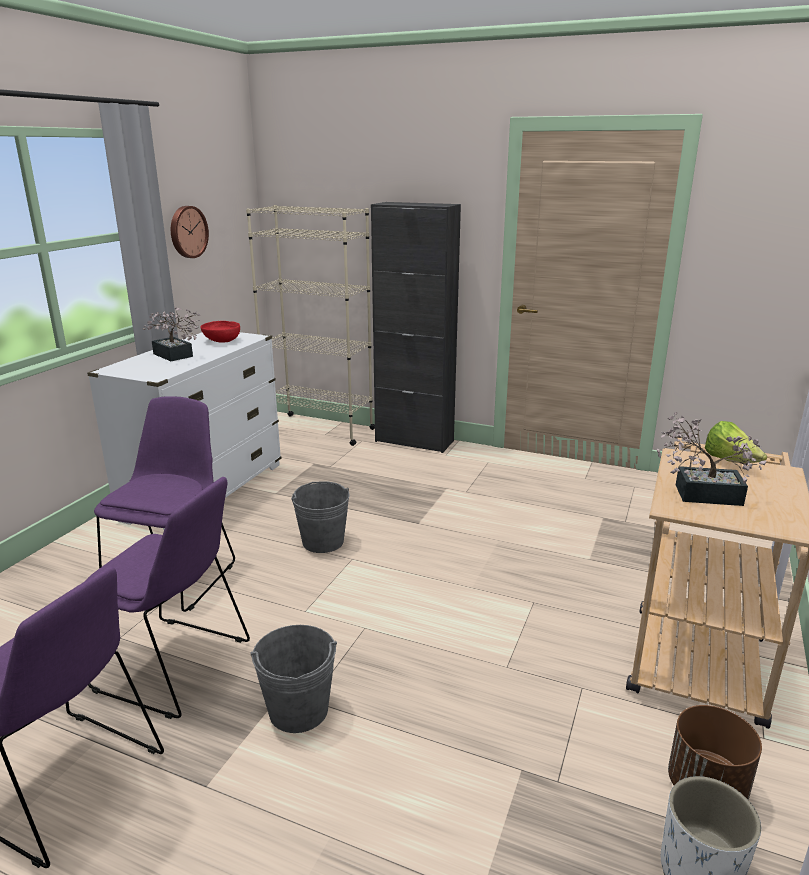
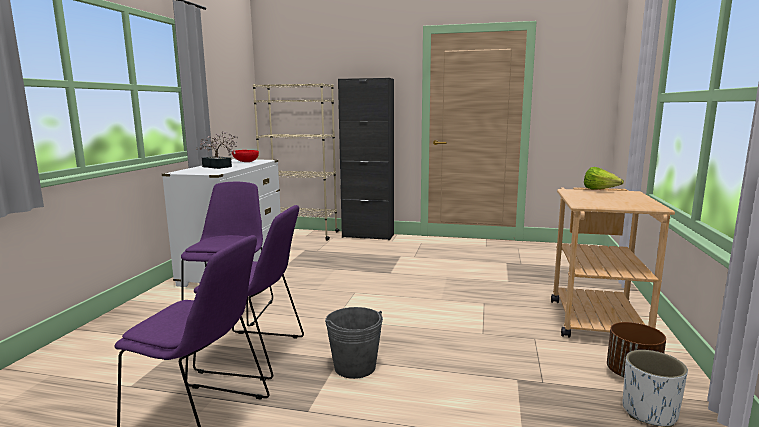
camera: 10 degrees left, 10 degrees down
(187, 232) = (216, 95): wall clock -> none
(323, 542) = (330, 286): grey bucket -> none
(699, 494) = (593, 200): potted plant -> none

